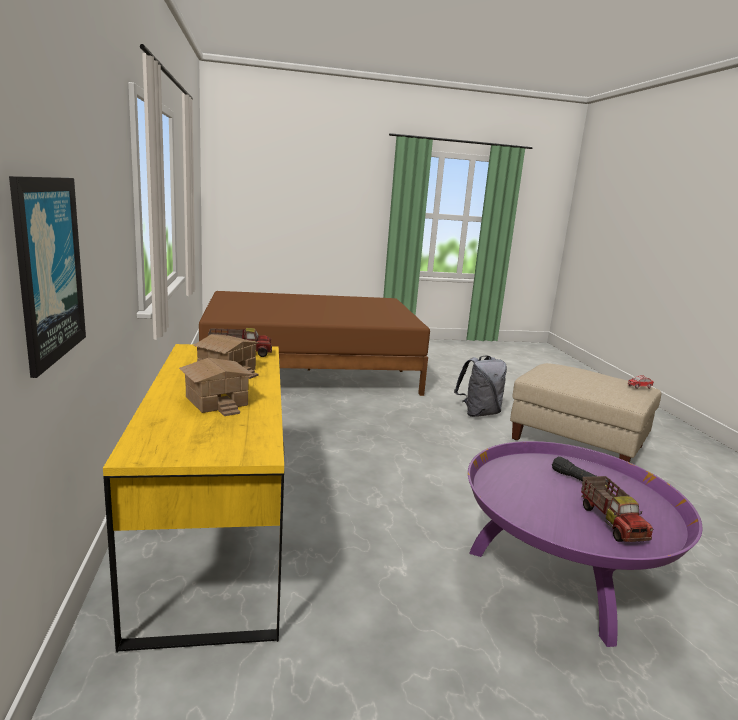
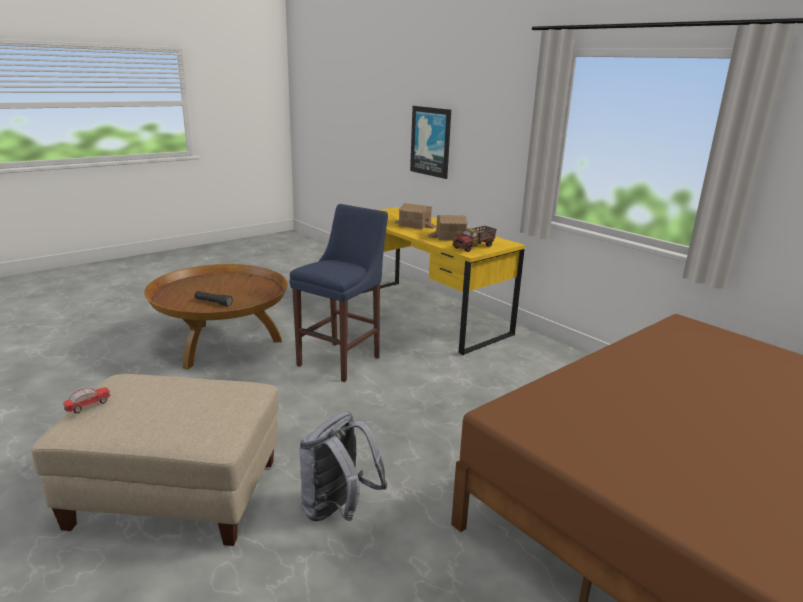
camera: 150 degrees right, 5 degrees up
(408, 496) = (342, 360): none -> blue stool
(560, 576) = (223, 343): purple coffee table -> brown coffee table
(612, 522) = (199, 287): toy truck -> none

